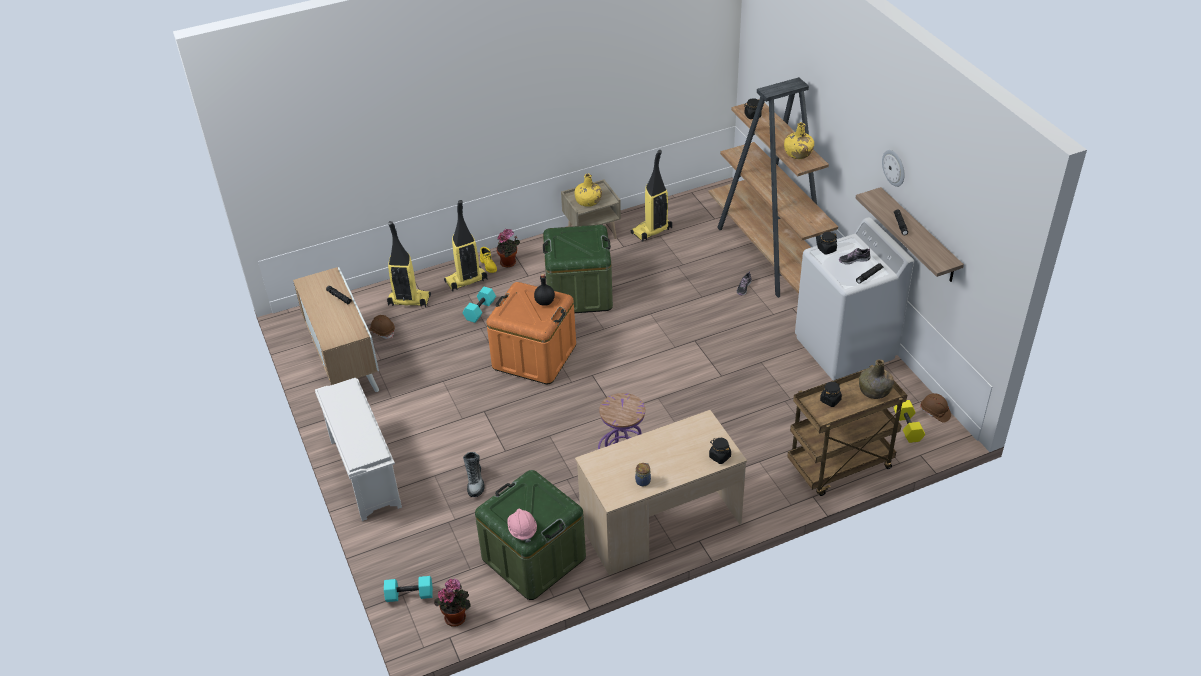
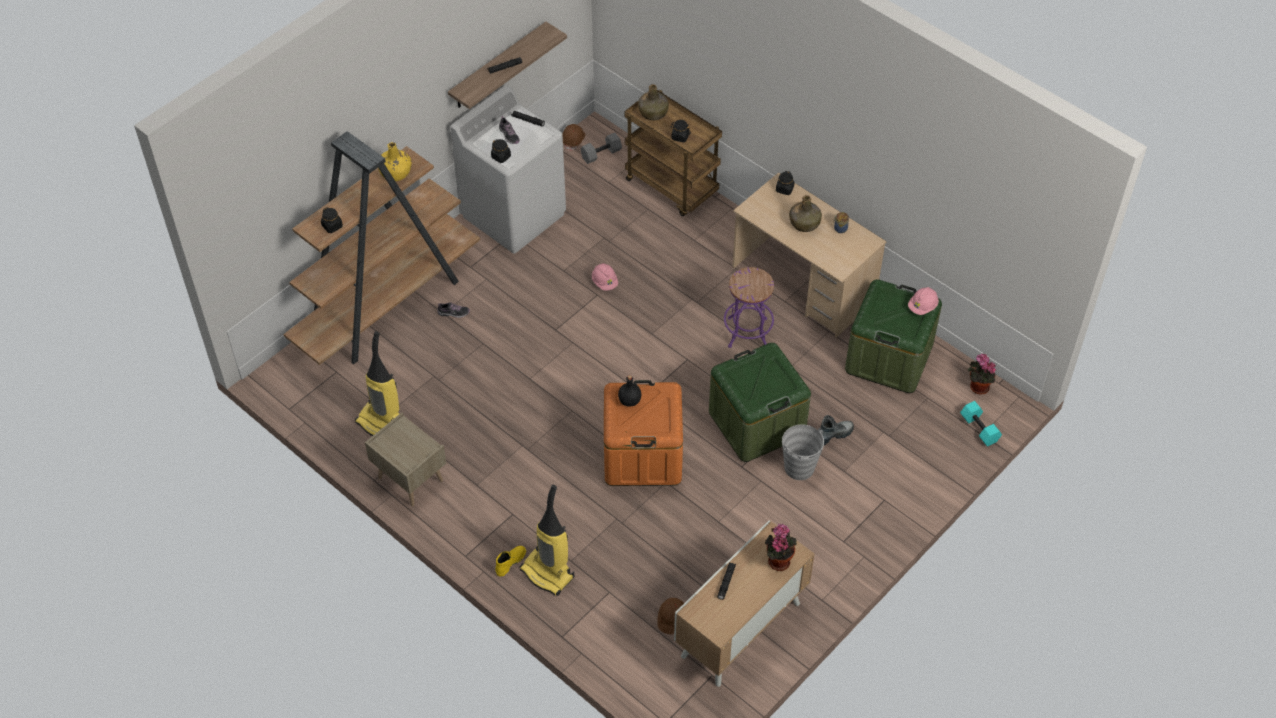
camera: 115 degrees left, 10 degrees up
(363, 472) = (874, 532): white shoe rack -> none
(408, 301) = (609, 617): vacuum cleaner -> none
(457, 447) = (799, 468): none -> grey bucket
(480, 311) = (593, 535): turquoise dumbbell -> none
(509, 263) = (496, 542): potted plant -> potted plant (778, 560)
(579, 293) = (523, 453): green storage box -> green storage box (756, 423)
(588, 201) = (413, 445): yellow bottle -> none
(665, 456) = (804, 223): none -> green bottle
(734, 384) = (604, 282): none -> pink hard hat
(894, 167) = (456, 57): wall clock -> none
(908, 427) = (601, 153): yellow dumbbell -> grey dumbbell

